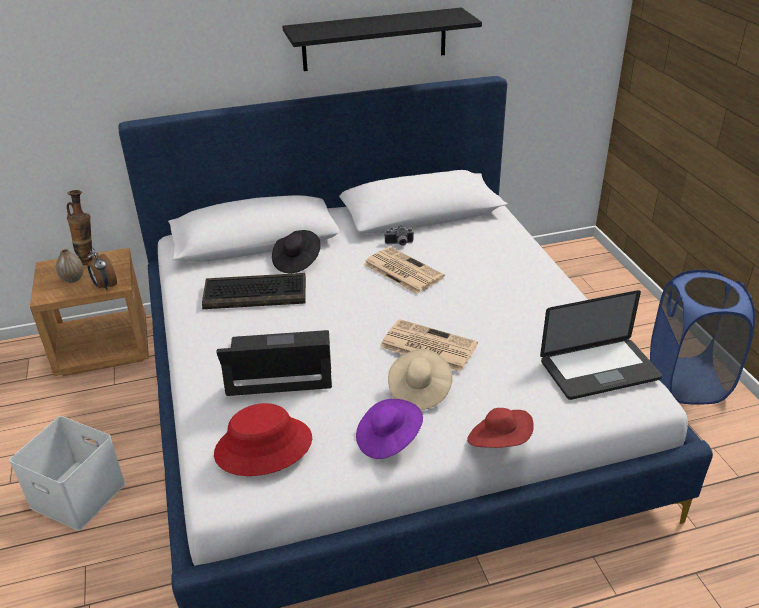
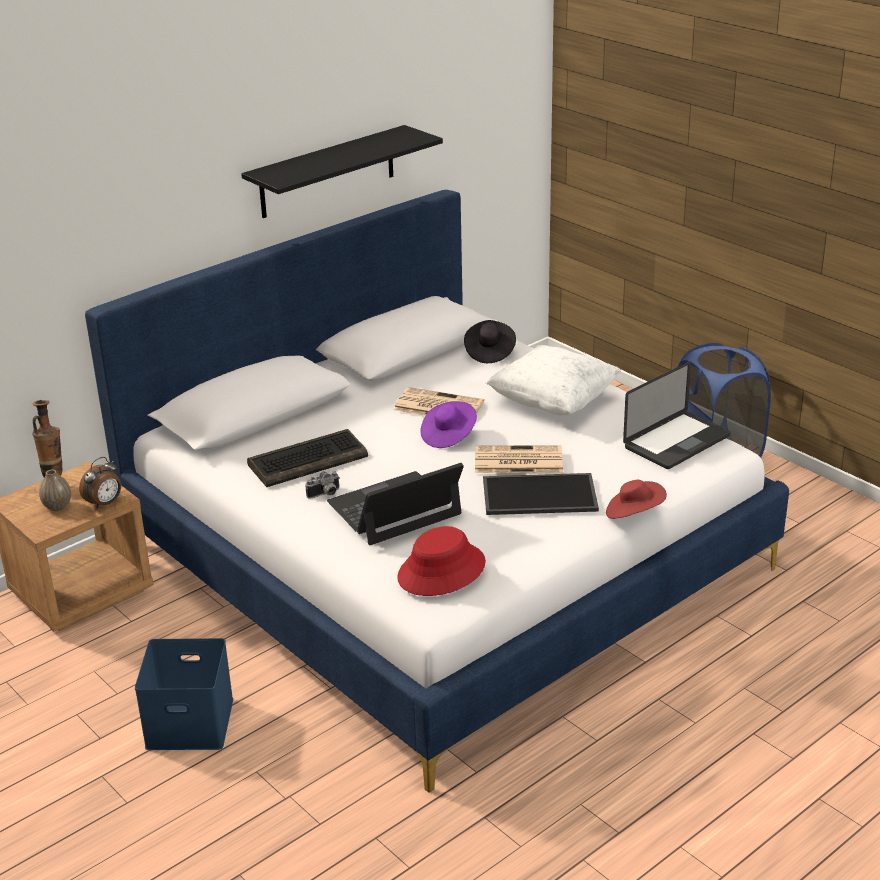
camera: 25 degrees left, 5 degrees down
(75, 495) = (188, 724): white storage box -> blue storage box
(105, 286) = (105, 503): alarm clock -> alarm clock turned 75 degrees counterclockwise
(297, 261) = (321, 423): black hat -> black hat (489, 352)
(388, 440) = (542, 537): purple hat -> purple hat (448, 436)
(399, 244) = (413, 383): camera -> camera (325, 494)
(419, 390) = (538, 496): beige hat -> tray
(506, 294) = (553, 403): none -> white pillow

